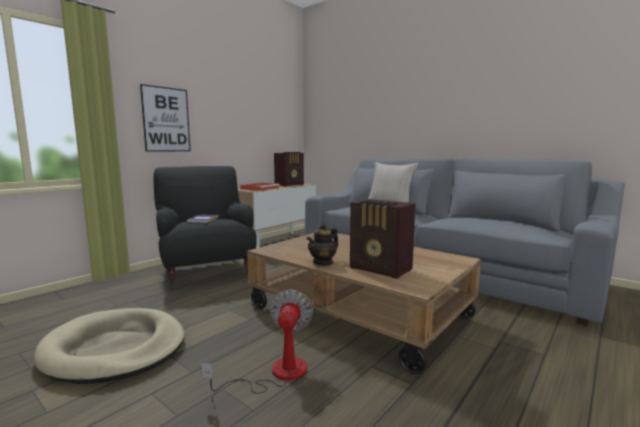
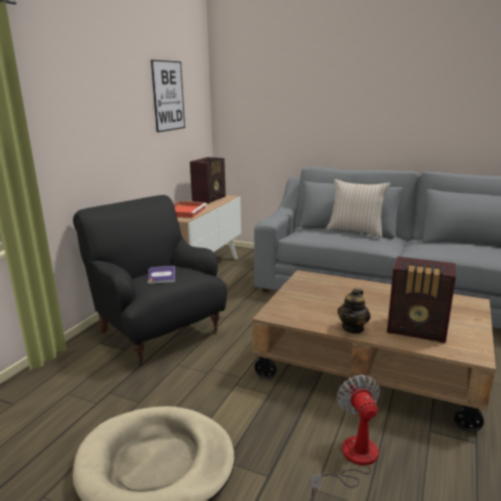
camera: 15 degrees left, 10 degrees up
(166, 119) = (78, 142): picture -> picture (168, 96)

